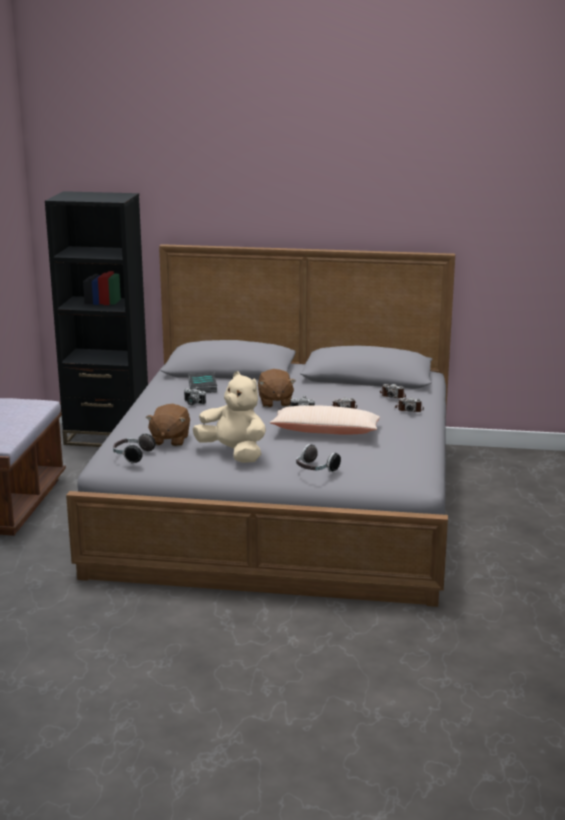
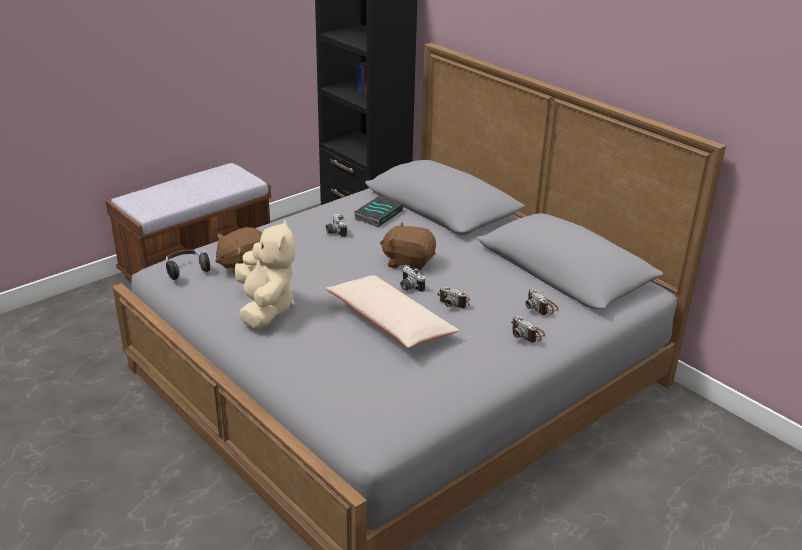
camera: 40 degrees right, 10 degrees up
(275, 402) = (408, 262): brown plush toy -> brown plush toy turned 75 degrees clockwise
(315, 470) = (296, 367): headphones -> none

